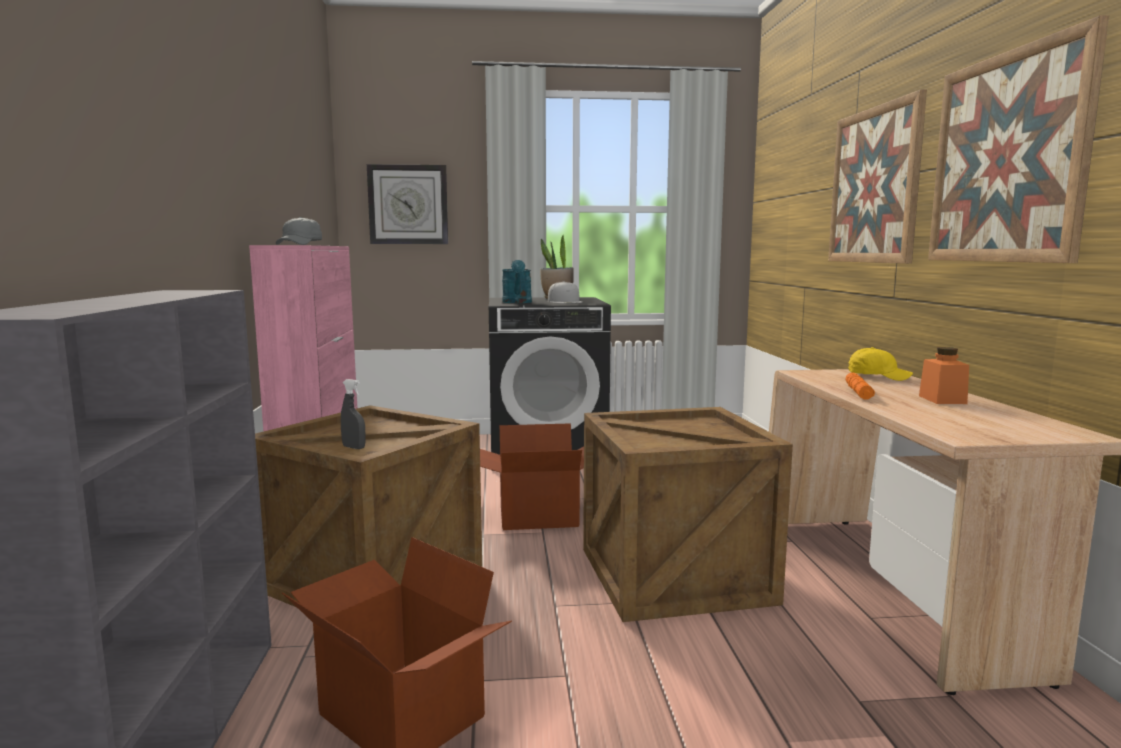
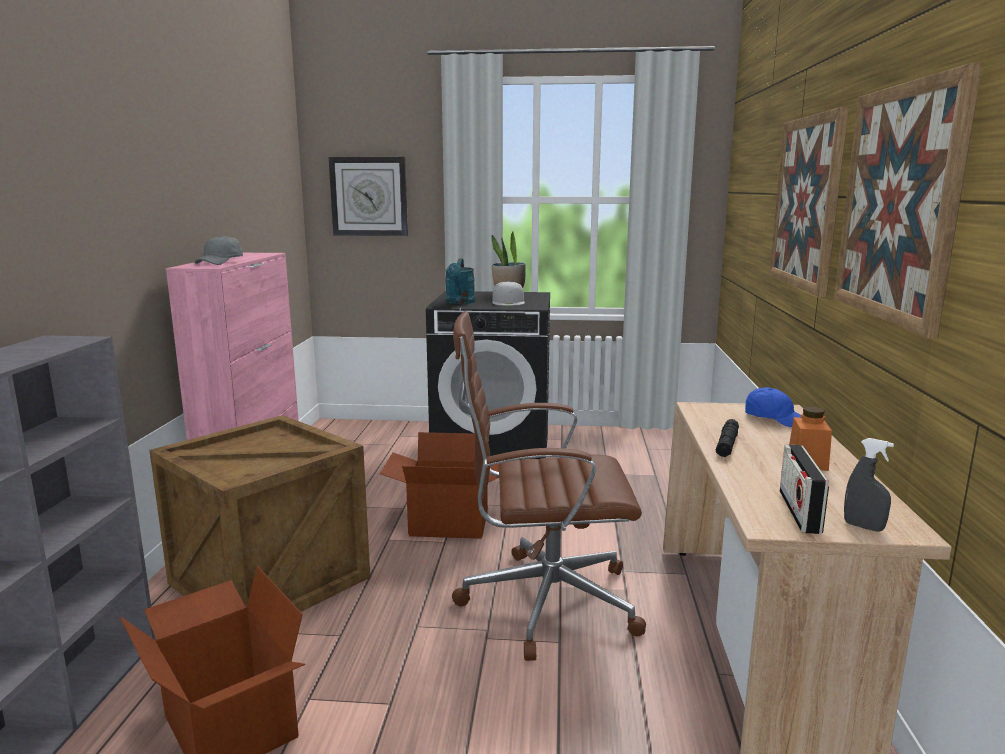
camera: 10 degrees right, 5 degrees up
(354, 447) = (237, 468): grey spray bottle -> grey spray bottle (863, 527)
(671, 574) = (543, 602): crate -> brown office chair
(858, 392) = (727, 444): orange flashlight -> black flashlight
(878, 376) = (774, 419): yellow cap -> blue cap
(977, 428) = (799, 511): none -> radio

